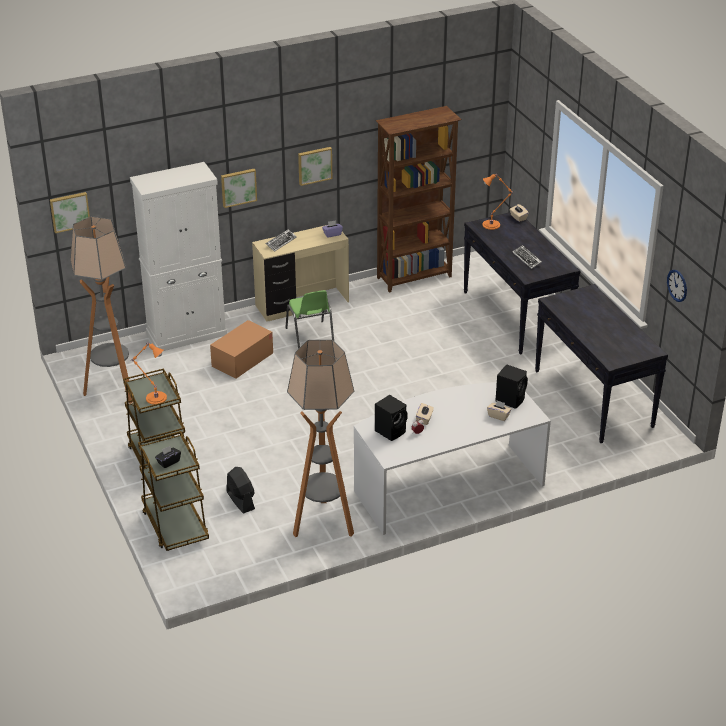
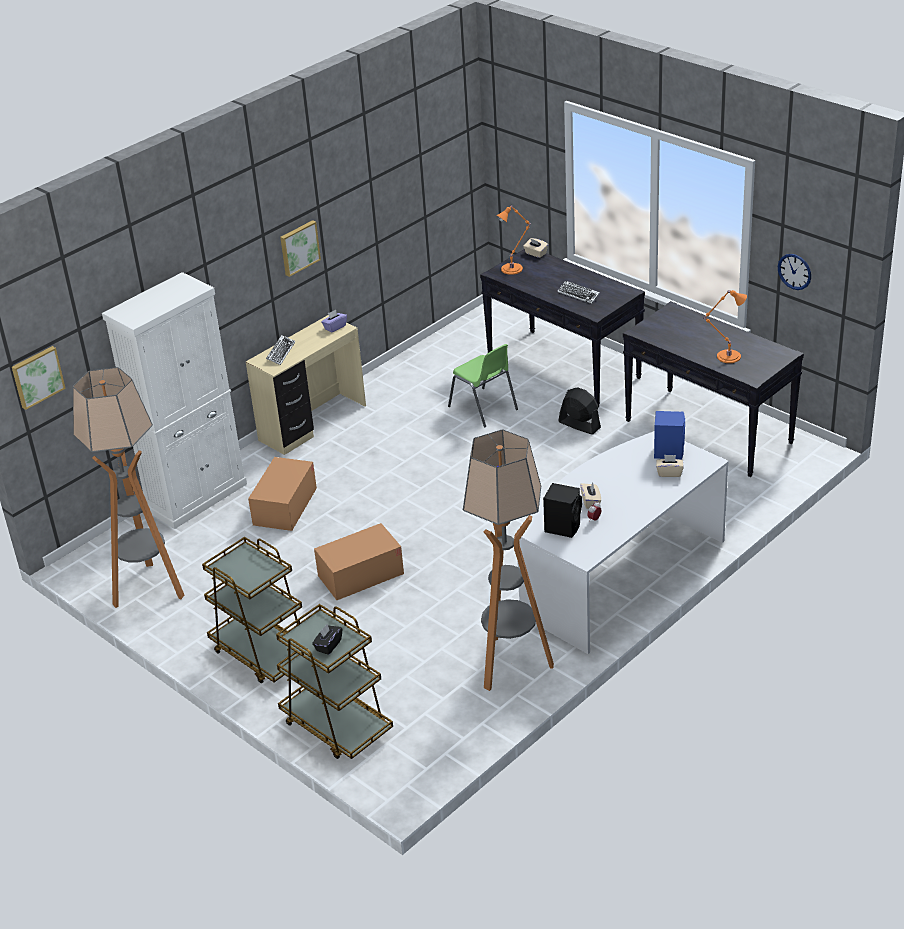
camera: 20 degrees left, 0 degrees up
(154, 397) = (255, 575): orange table lamp -> orange table lamp (726, 356)
(238, 187) = (222, 295): picture -> none
(240, 500) = (395, 669): black fan -> black fan (579, 425)
(262, 425) = (361, 575): none -> cardboard box
(310, 337) = (348, 458): green chair -> green chair (484, 408)
(415, 277) = (423, 358): brown bookcase -> none
(510, 399) = (669, 451): black speaker -> blue speaker

